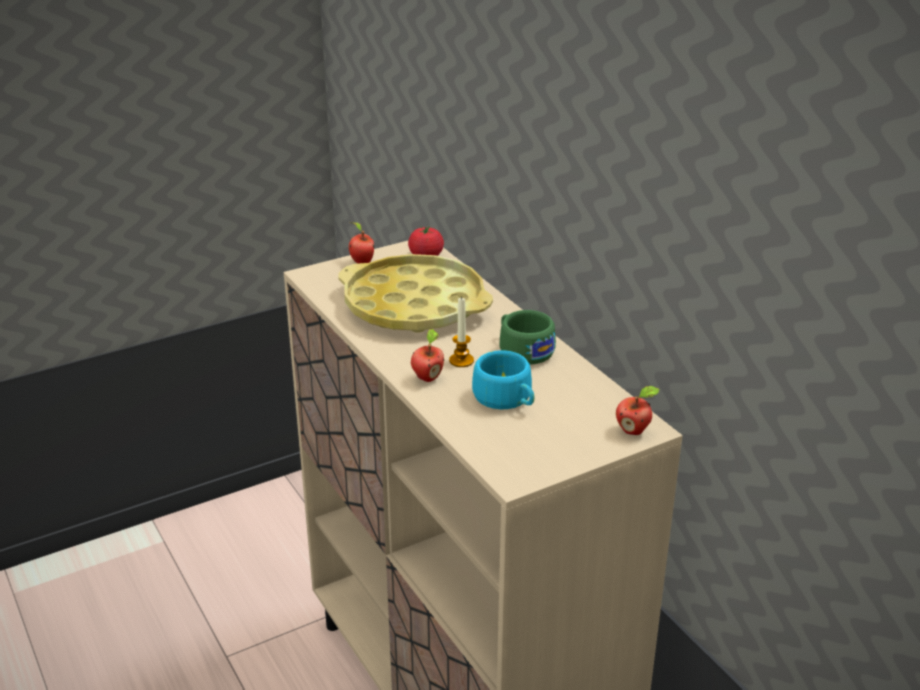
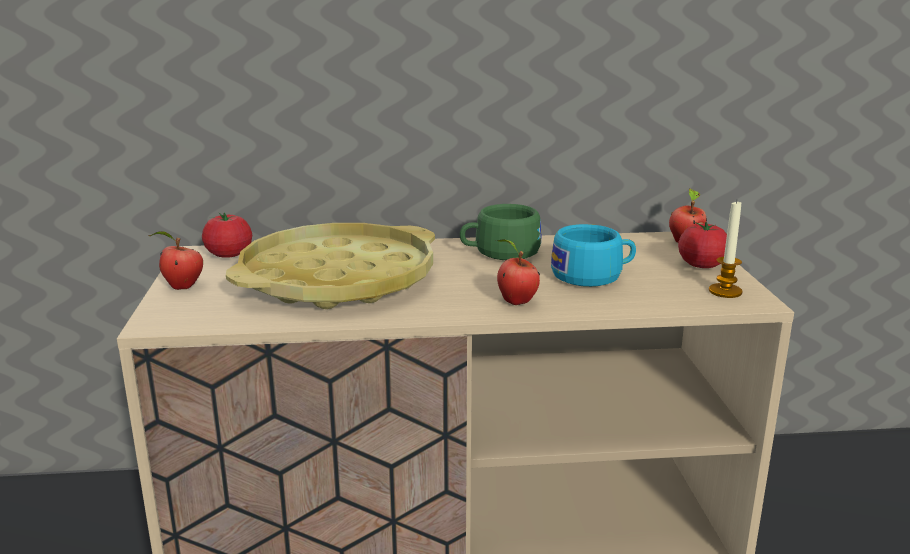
camera: 65 degrees left, 10 degrees down
(461, 360) = (494, 280): candle -> candle (725, 291)
(578, 446) = (702, 265): none -> tomato

